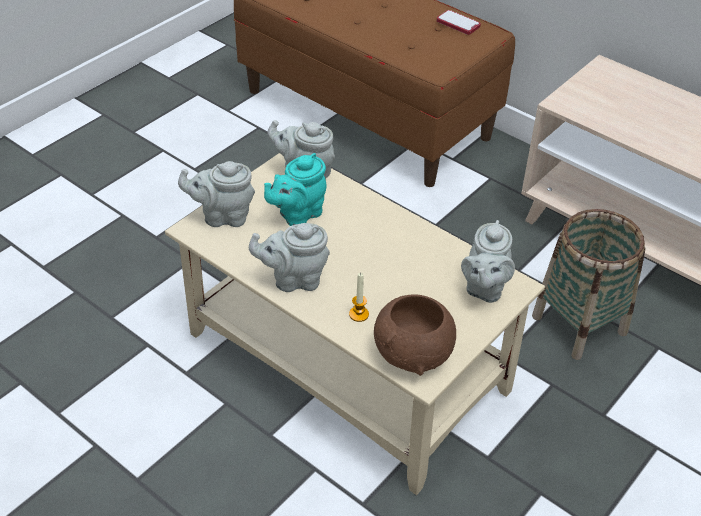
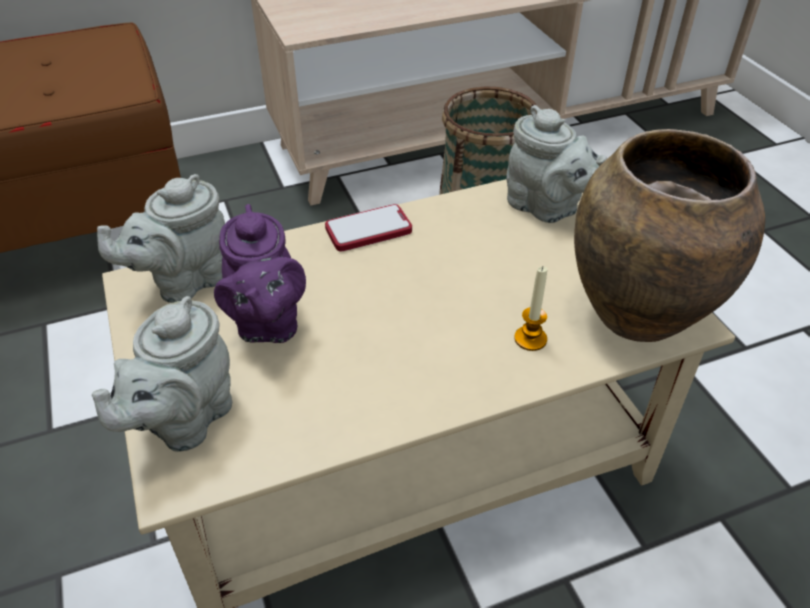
camera: 60 degrees left, 0 degrees up
(294, 279) = (409, 383): grey teapot -> none
(297, 214) = (267, 323): turquoise teapot -> purple teapot
(413, 354) = (636, 314): brown bowl -> brown vase
(458, 23) = (62, 45): phone -> phone (368, 230)

